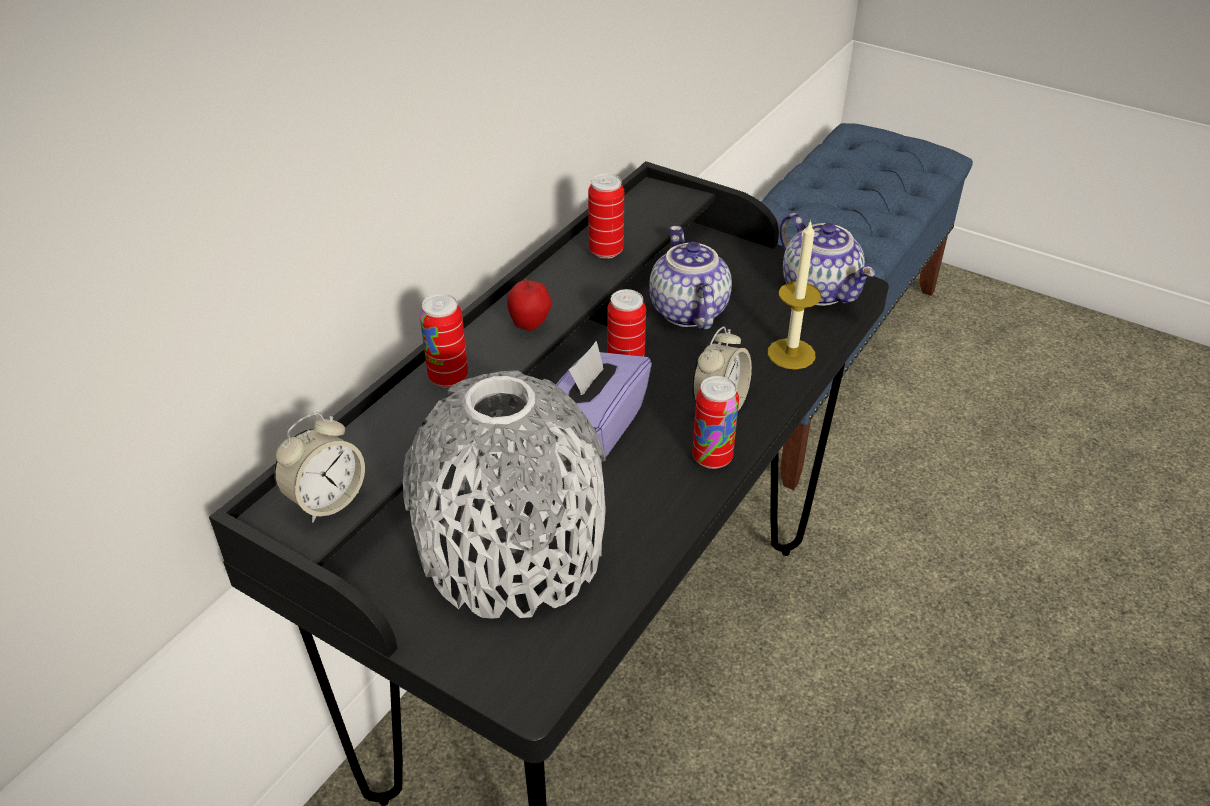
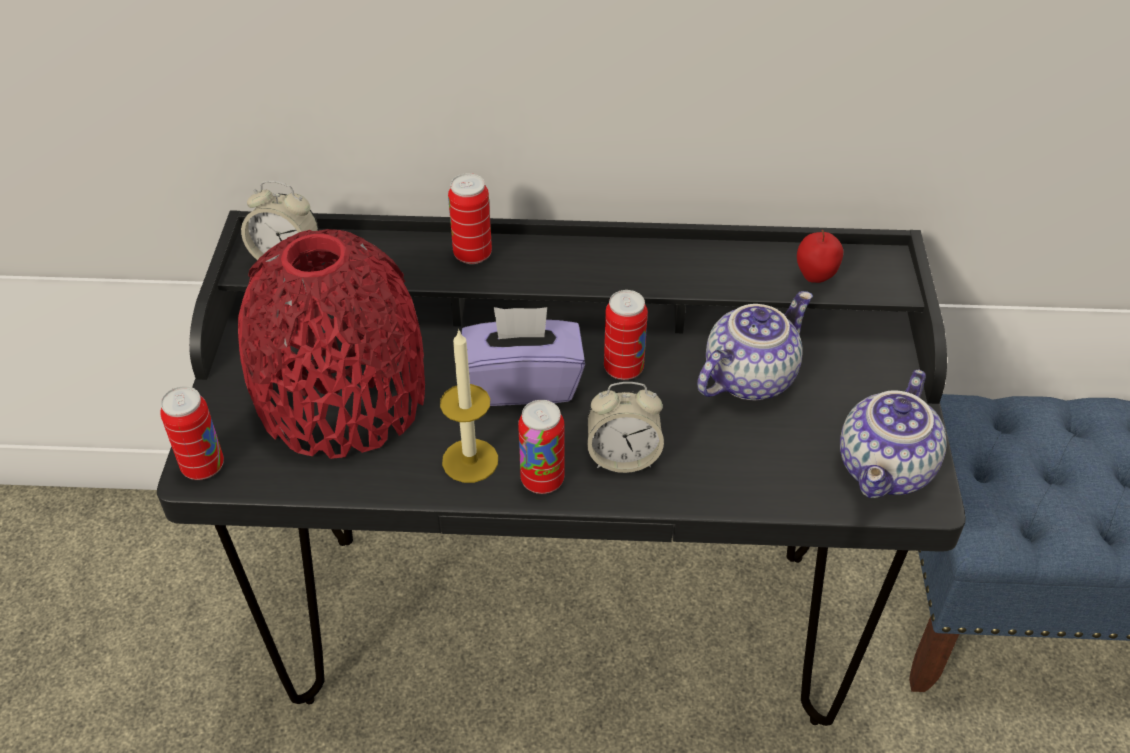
camera: 60 degrees right, 5 degrees up
(512, 549) = (342, 396): grey vase -> red vase
(530, 325) = (580, 270): apple -> apple (815, 278)
(606, 251) = (739, 269): can -> can (203, 466)
(791, 354) = (750, 483): candle -> candle (470, 460)

